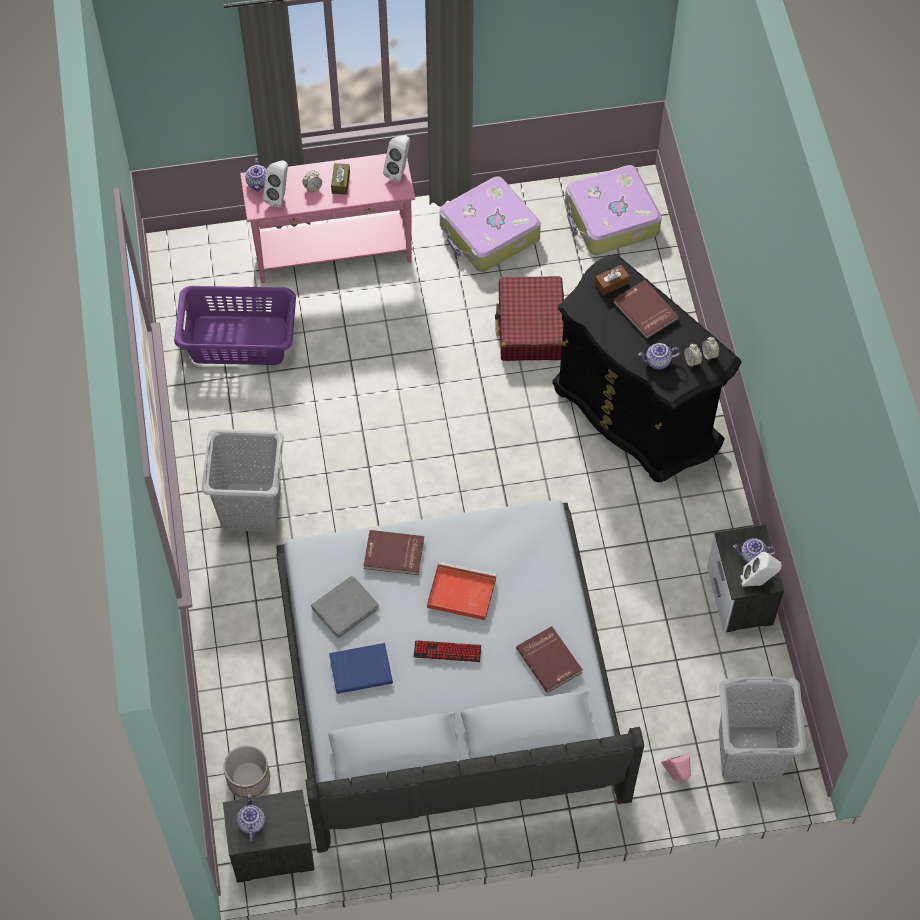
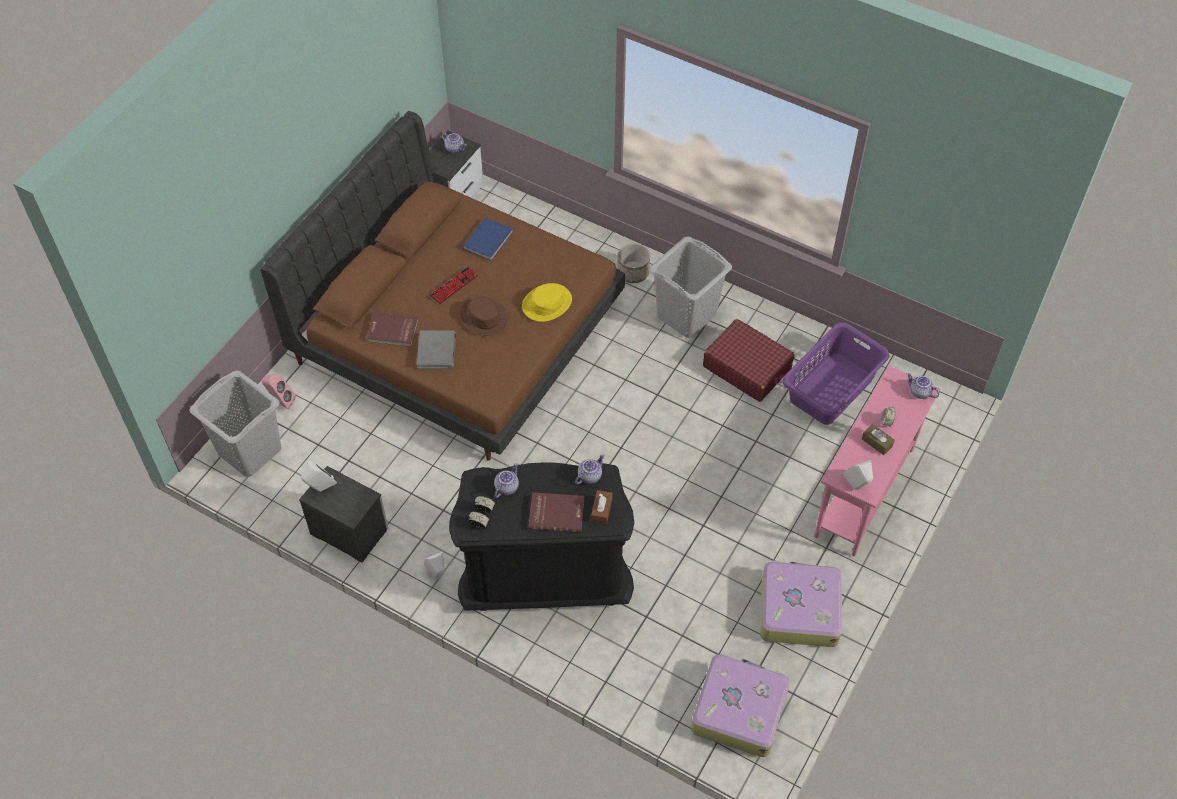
camera: 130 degrees right, 5 degrees down
(248, 779) = (505, 209): planter -> planter (633, 272)
(279, 197) = (894, 397): white speaker -> white speaker (438, 576)
(345, 608) = (536, 258): grey book -> grey book (437, 351)
(393, 554) = (546, 303): red book -> yellow hat
(448, 691) = (457, 330): grey bed -> brown bed
(460, 593) = (484, 316): red tray -> brown hat
(530, 327) = (684, 572): red suitcase -> red suitcase (746, 367)
(752, 556) = (341, 501): teapot -> teapot (589, 476)

